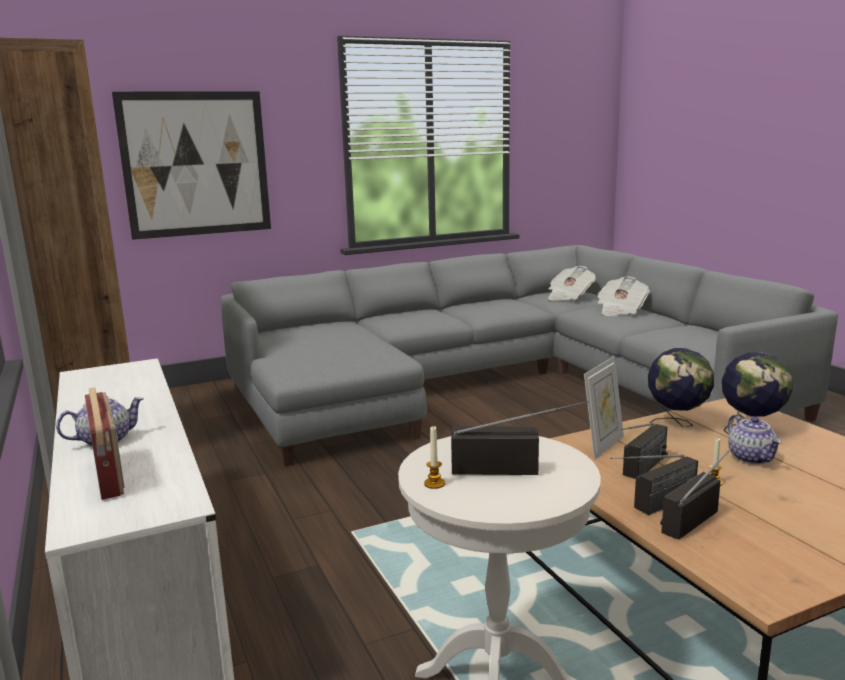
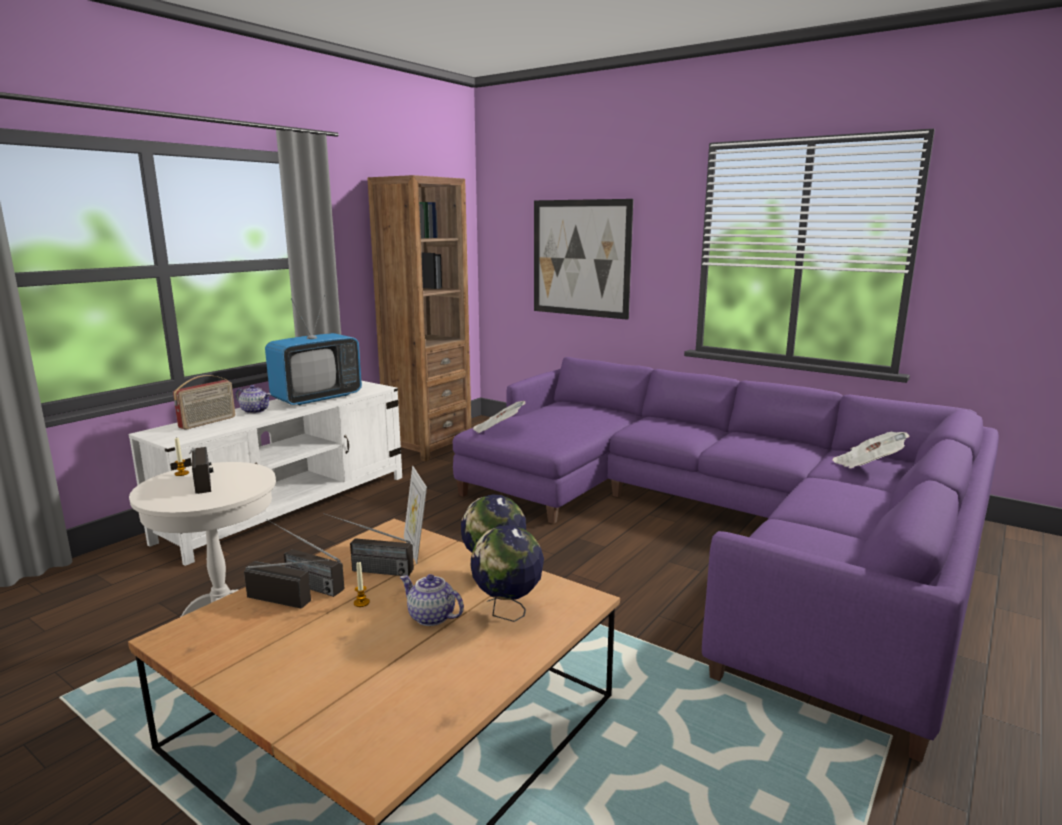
camera: 60 degrees right, 0 degrees up
(117, 399) = (317, 398): none -> television
(499, 384) = (720, 527): grey sofa -> purple sofa
(603, 446) = (416, 549): picture frame -> picture frame turned 60 degrees clockwise
(620, 311) = (855, 497): newspaper -> newspaper (497, 431)
(752, 458) = (431, 617): teapot -> teapot turned 75 degrees clockwise

